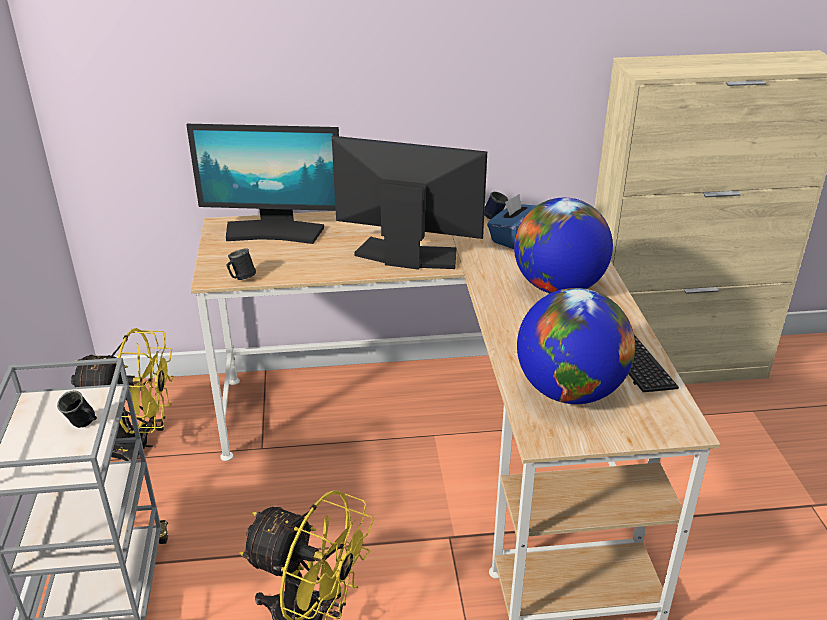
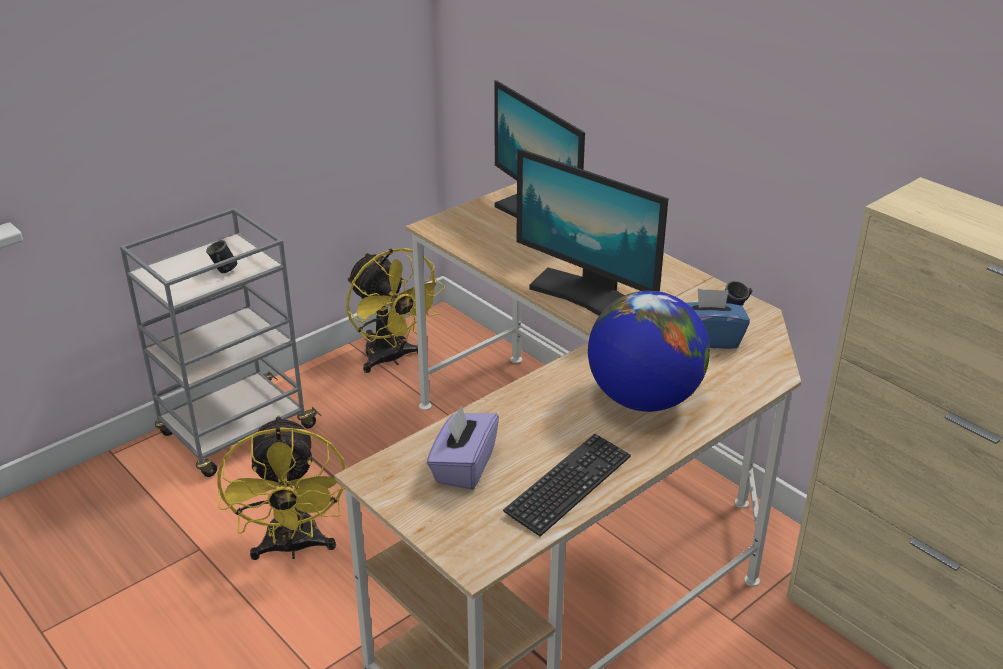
camera: 55 degrees right, 0 degrees up
(241, 278) = (447, 237): black mug -> none
(407, 256) = (586, 295): monitor -> monitor turned 150 degrees clockwise
(569, 391) = (463, 467): globe -> purple tissue box

